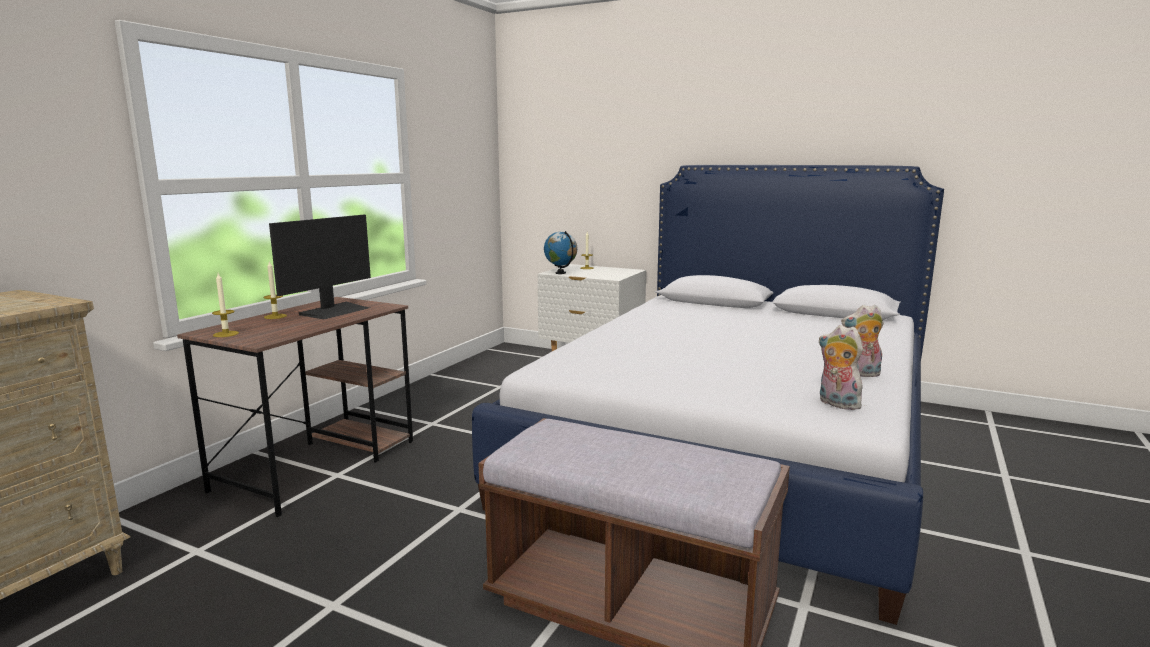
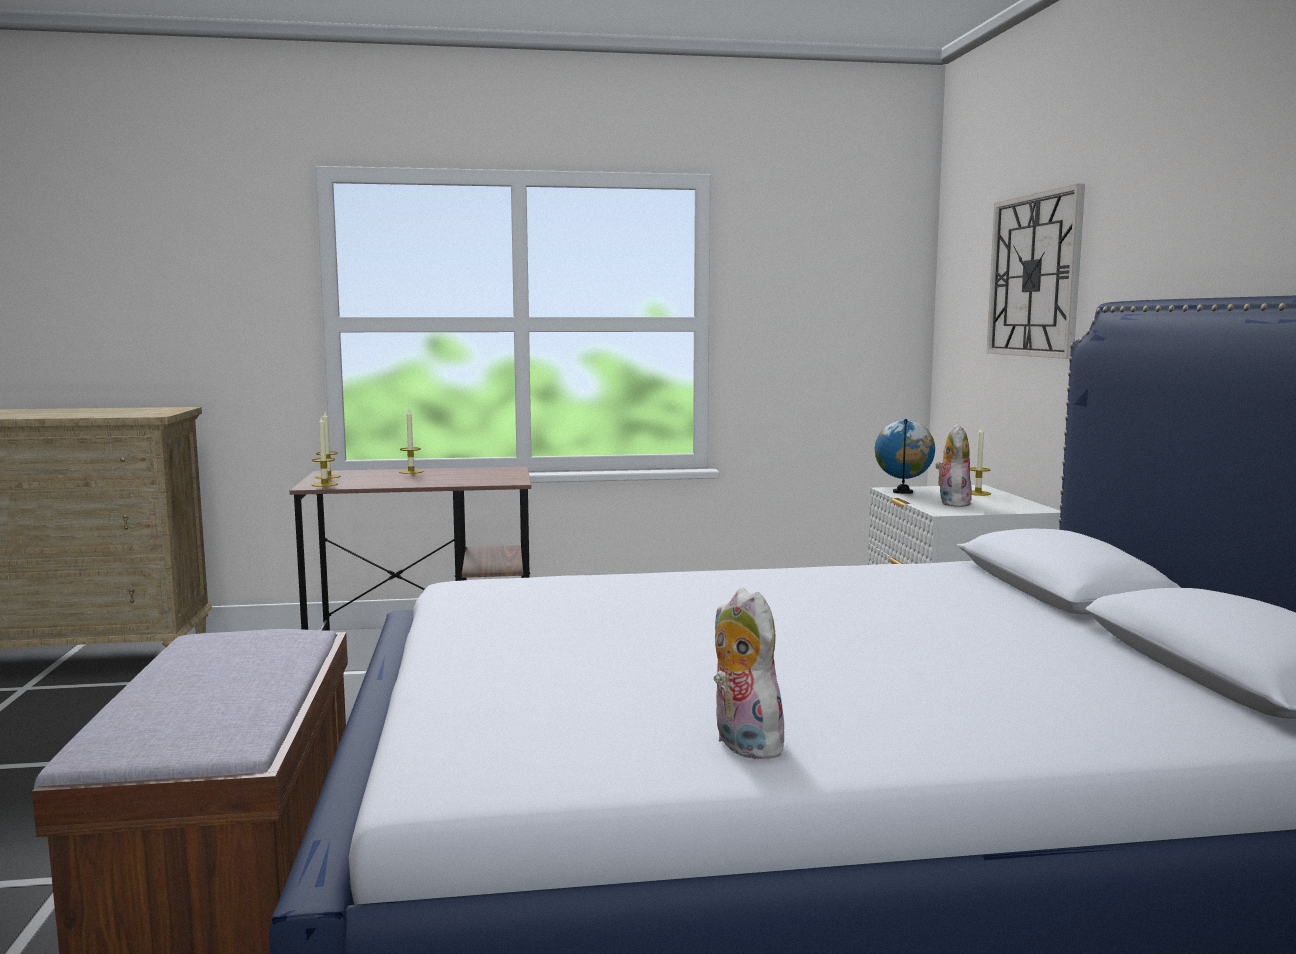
camera: 55 degrees right, 5 degrees down
(261, 338) = (324, 484): none -> candle
(335, 311) = (462, 476): monitor -> none
(606, 149) = (1034, 276): none -> wall clock
(836, 404) = (517, 745): plush toy -> plush toy (952, 503)

